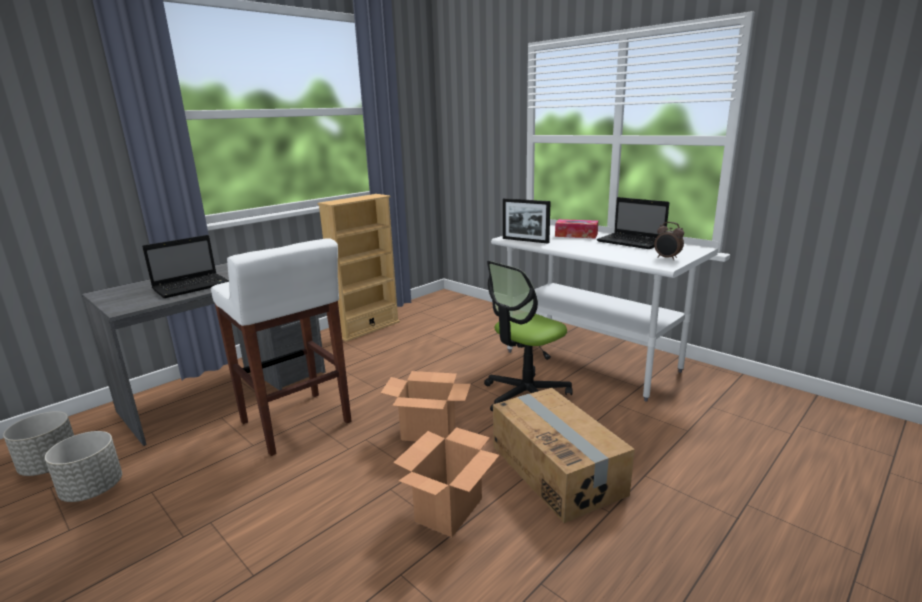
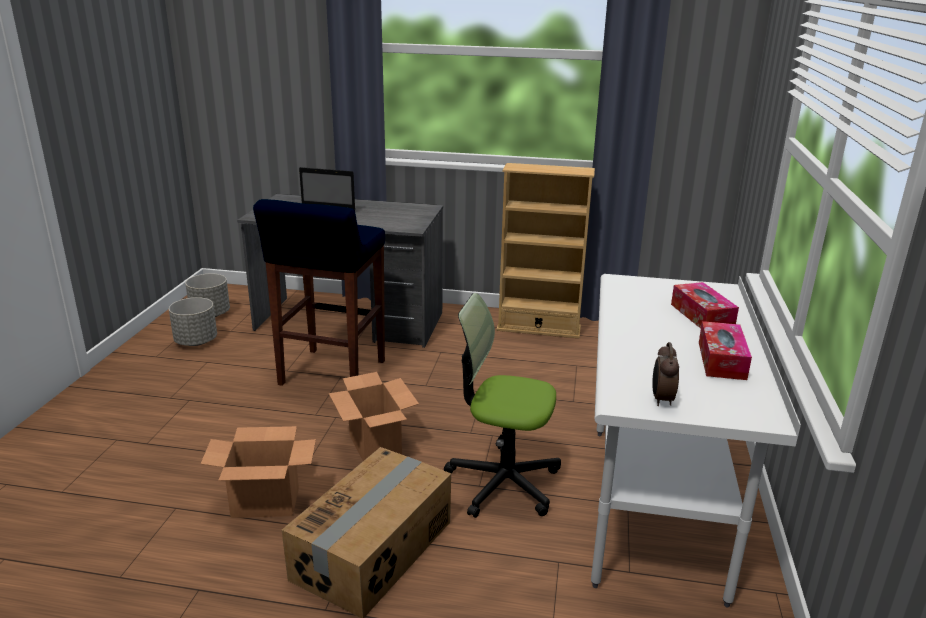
camera: 55 degrees right, 5 degrees up
(296, 423) = (331, 374): white stool -> blue stool
(525, 240) = (620, 292): picture frame -> none
(632, 242) = (721, 360): laptop -> tissue box

